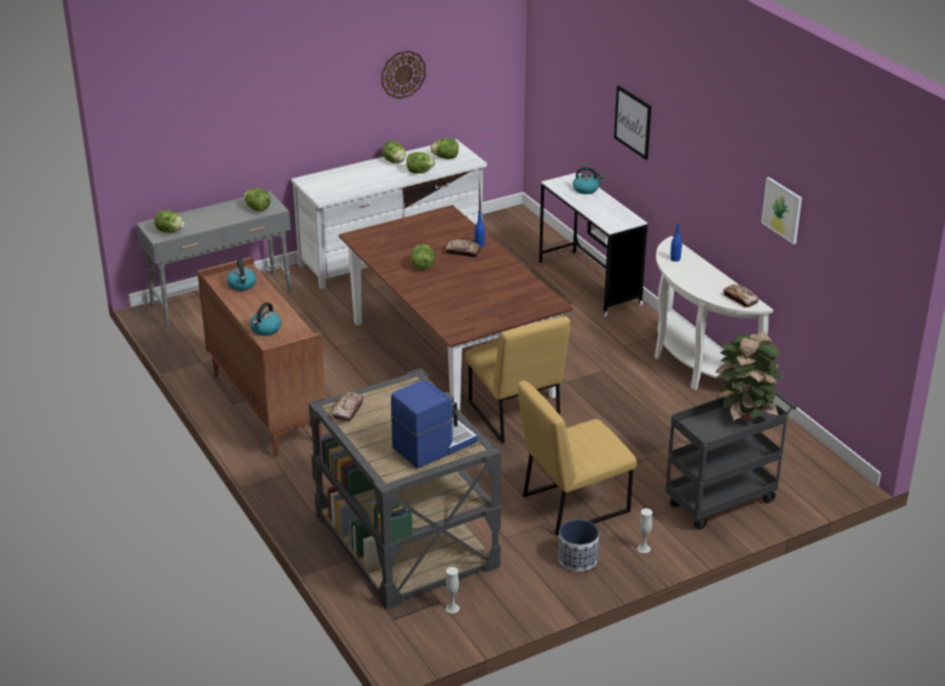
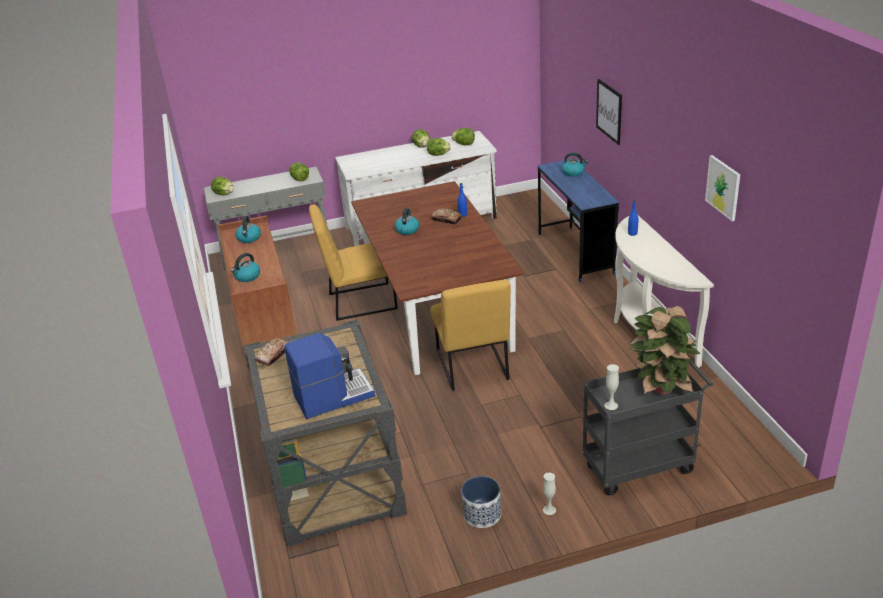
camera: 15 degrees right, 0 degrees up
(403, 74) = (429, 73): wall clock -> none
(422, 266) = (407, 230): lettuce -> kettle
(452, 608) = (347, 553): white vase -> white vase (611, 405)
(572, 504) = (496, 456): yellow chair -> yellow chair (360, 301)
(589, 283) = (575, 253): white desk -> blue desk
(740, 299) = (684, 273): bread -> none

